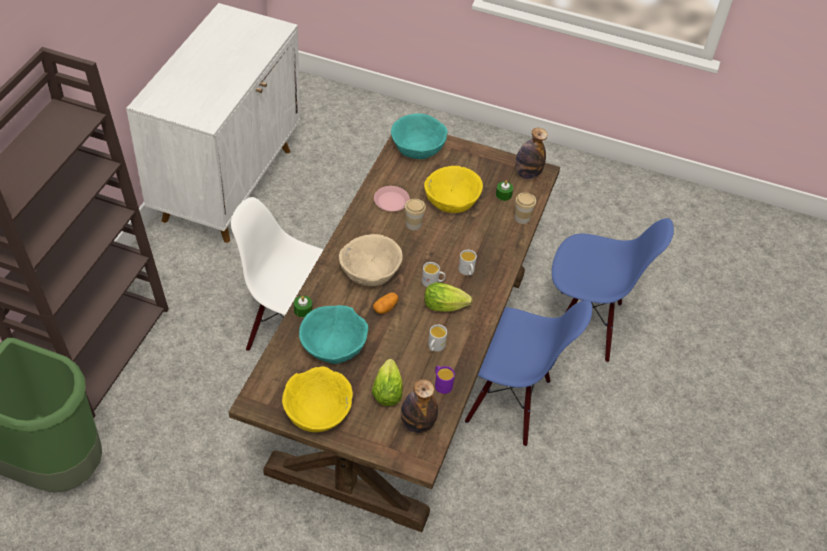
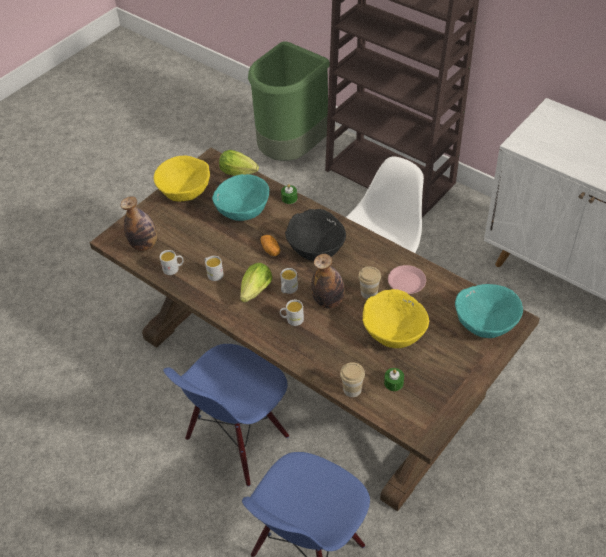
camera: 115 degrees right, 0 degrees up
(369, 272) = (316, 247): beige bowl -> black bowl
(387, 390) = (185, 234): lettuce -> lettuce (240, 173)
(441, 384) = (173, 268): purple mug -> white mug
(527, 174) = (423, 417): bottle -> bottle (328, 301)

